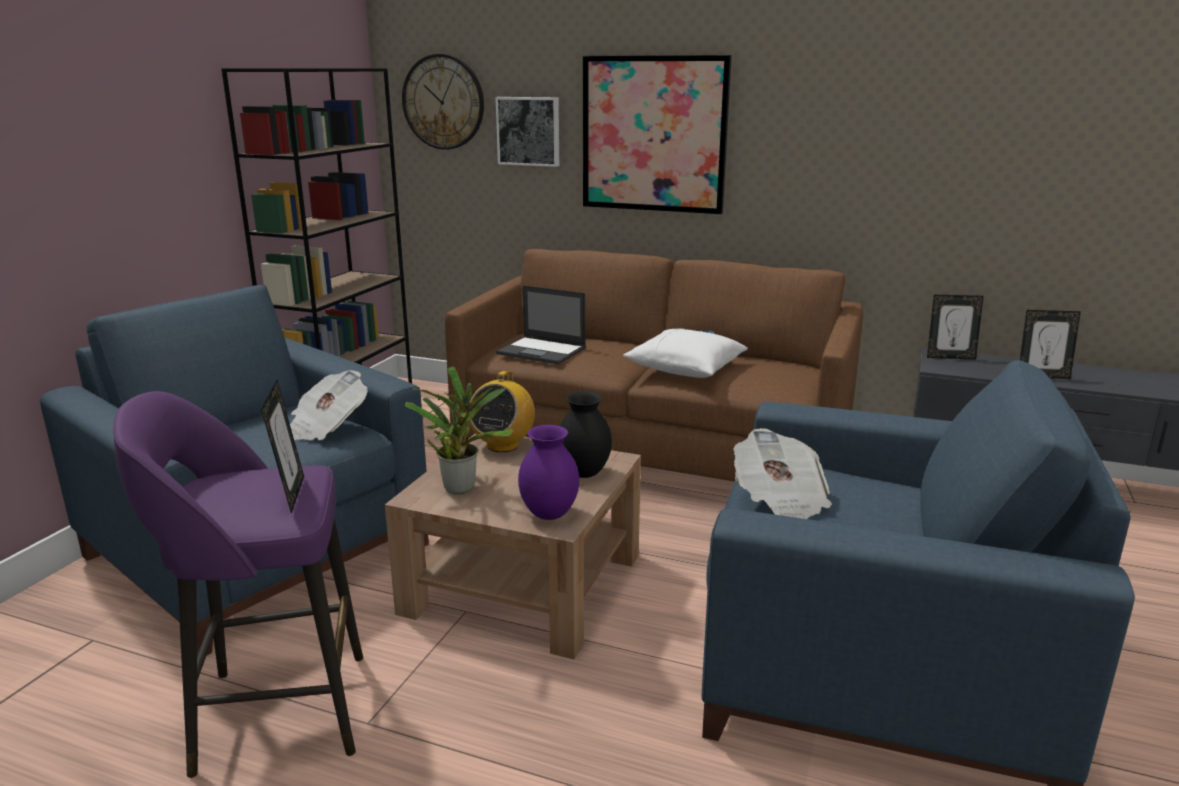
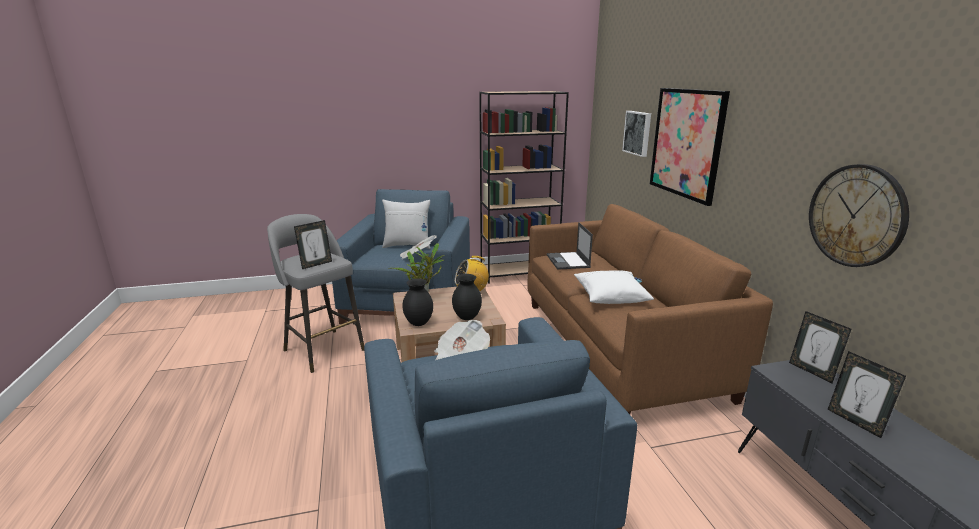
camera: 55 degrees right, 0 degrees up
(238, 425) = (407, 246): none -> grey pillow
(276, 712) = (323, 349): purple stool -> grey stool
(443, 102) = (612, 111): wall clock -> wall clock (856, 215)
(550, 514) = (419, 323): purple vase -> black vase

